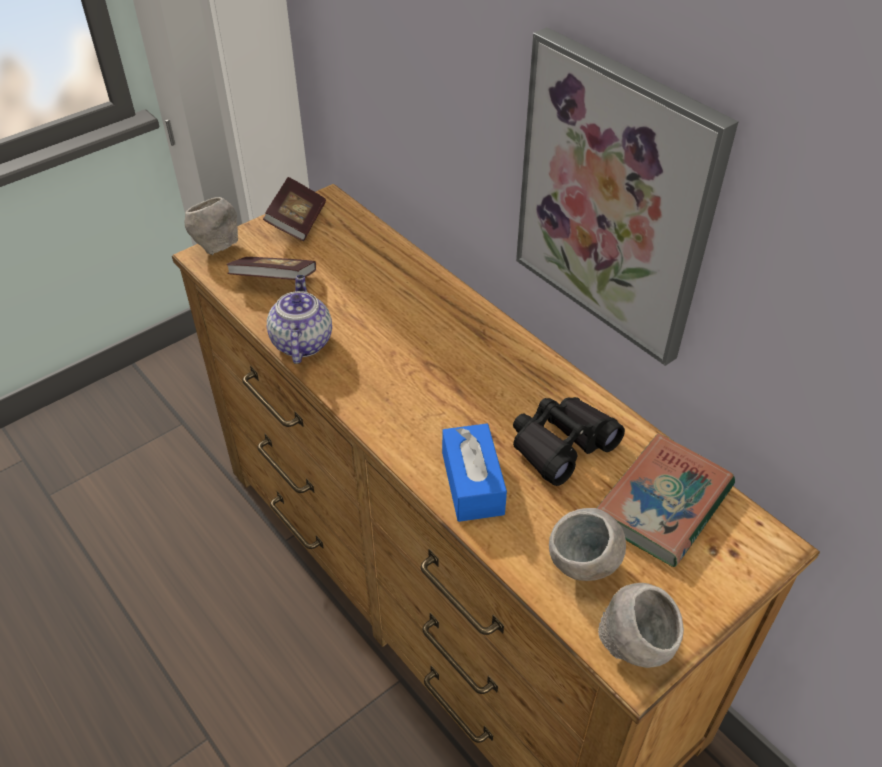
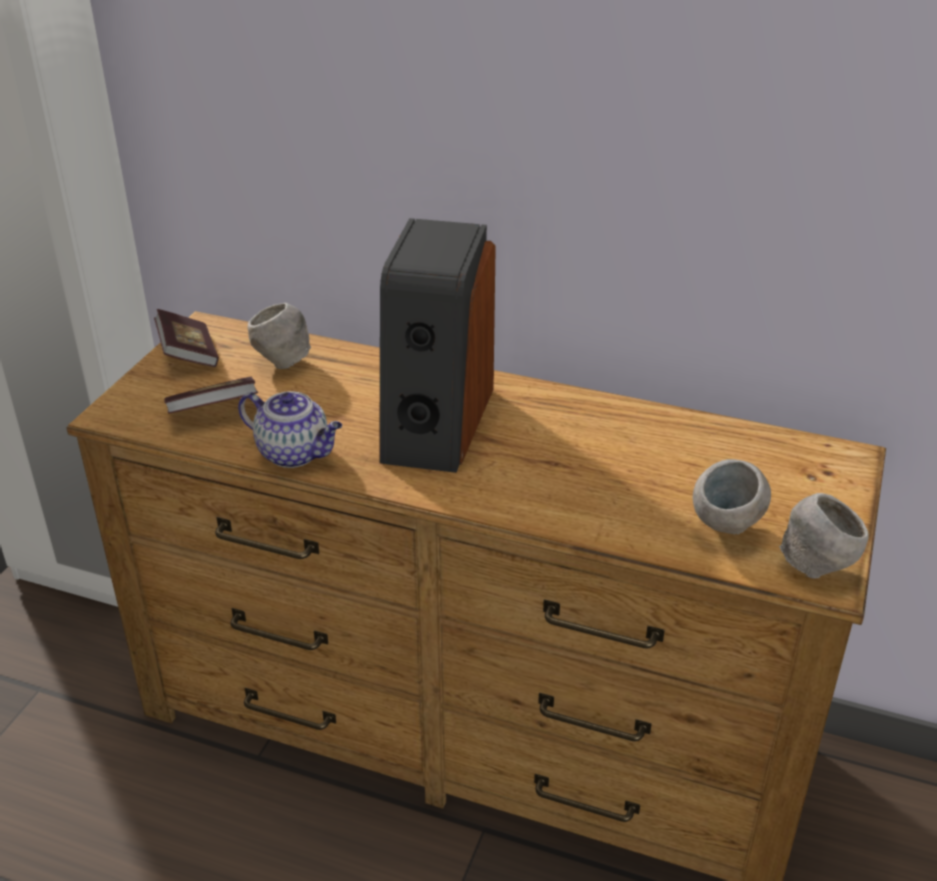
camera: 30 degrees left, 10 degrees down
(217, 247) = (116, 402): grey bowl -> grey bowl (282, 363)
(301, 342) = (295, 453): teapot -> teapot turned 150 degrees clockwise
(427, 356) = (435, 423): none -> speaker
(472, 483) = (573, 505): blue tissue box -> none
(561, 445) = (622, 448): black binoculars -> none
(614, 199) = (599, 191): picture -> none
(663, 504) = (745, 460): book -> none

